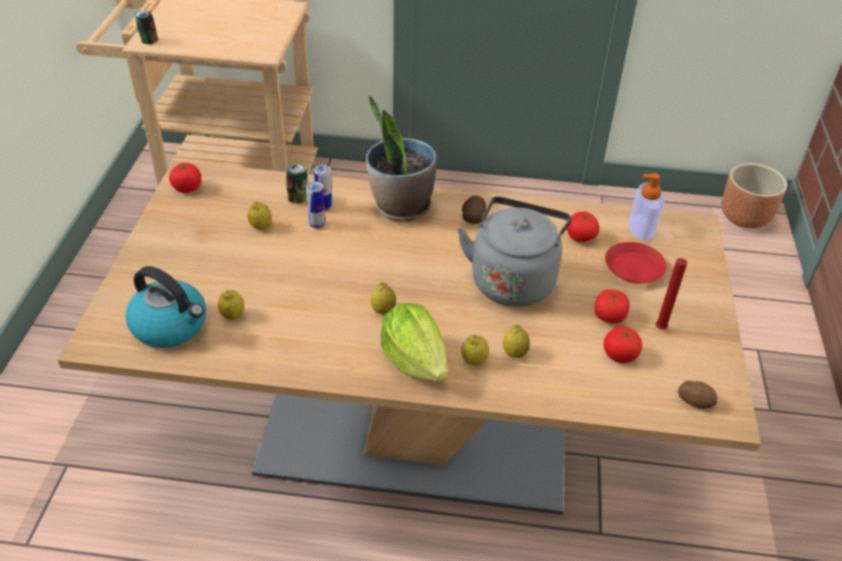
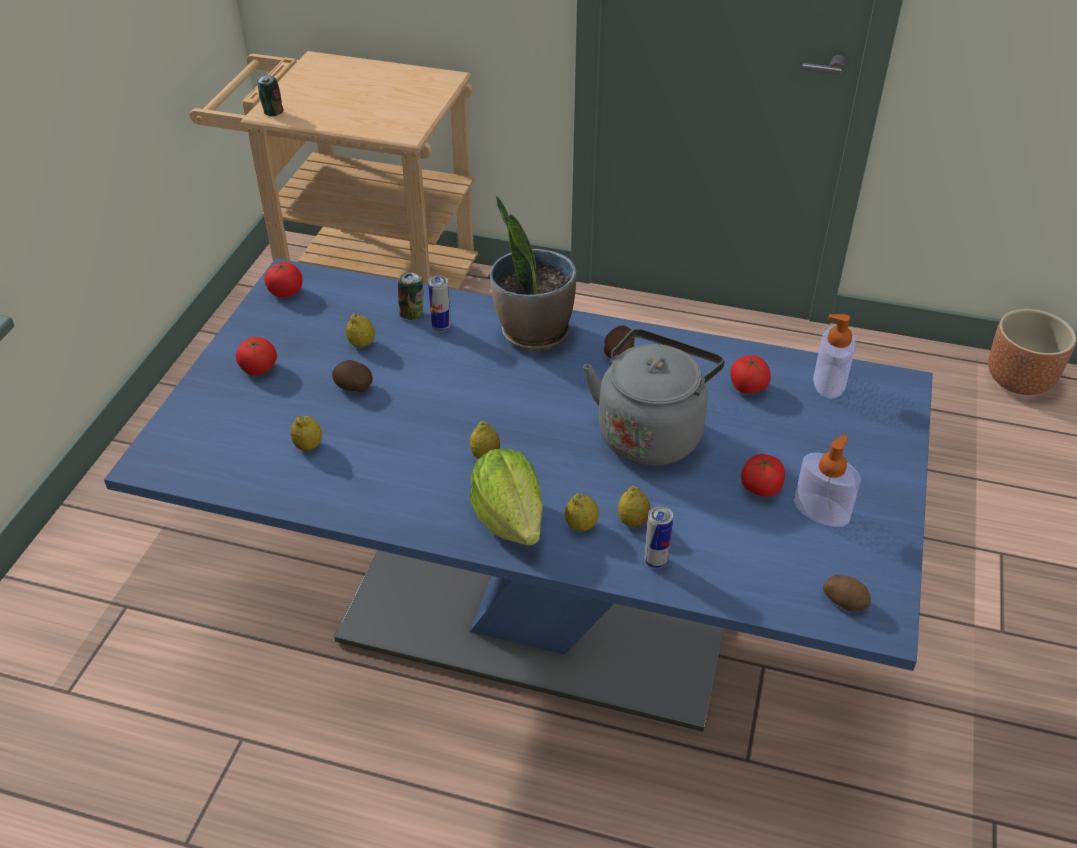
camera: 10 degrees right, 0 degrees up
(171, 326) = (236, 452): kettle -> none
(261, 263) = (353, 387): none -> potato
(317, 224) = (428, 347): can -> can (655, 561)
(415, 435) = (538, 615): beige dining table -> blue dining table
(619, 355) = (763, 536): tomato -> tomato (258, 368)
(633, 267) = (806, 430): red plate -> none
(659, 330) = (821, 510): red candle -> soap dispenser

